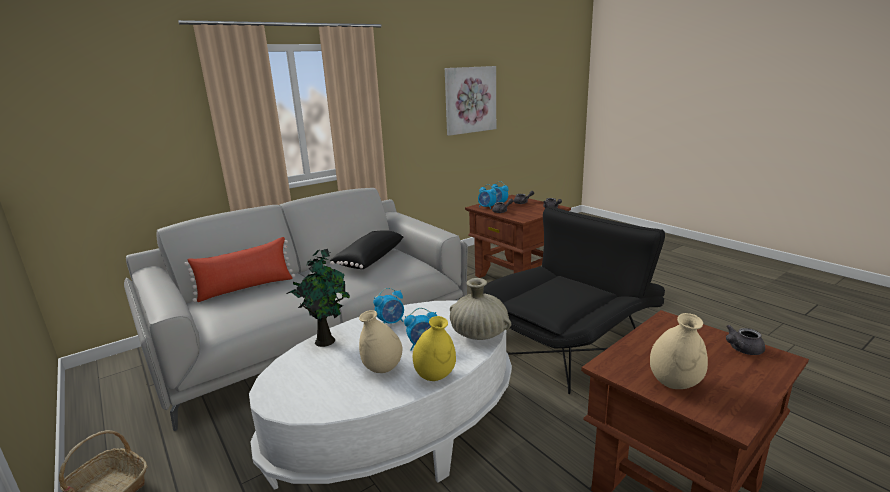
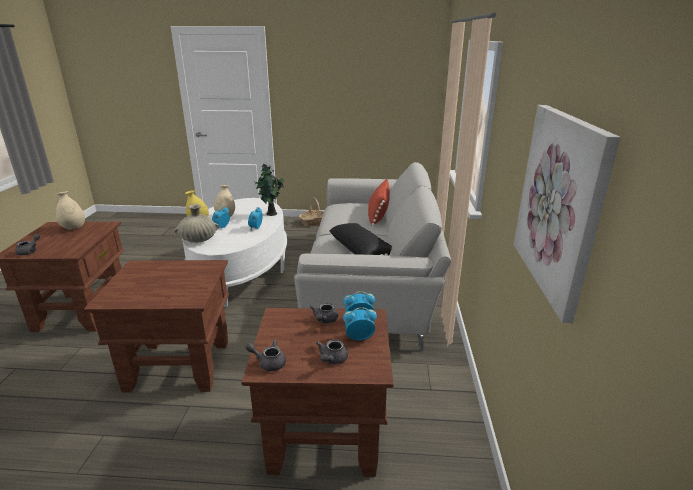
camera: 130 degrees right, 5 degrees up
(572, 345) = (178, 365): black armchair -> brown side table

